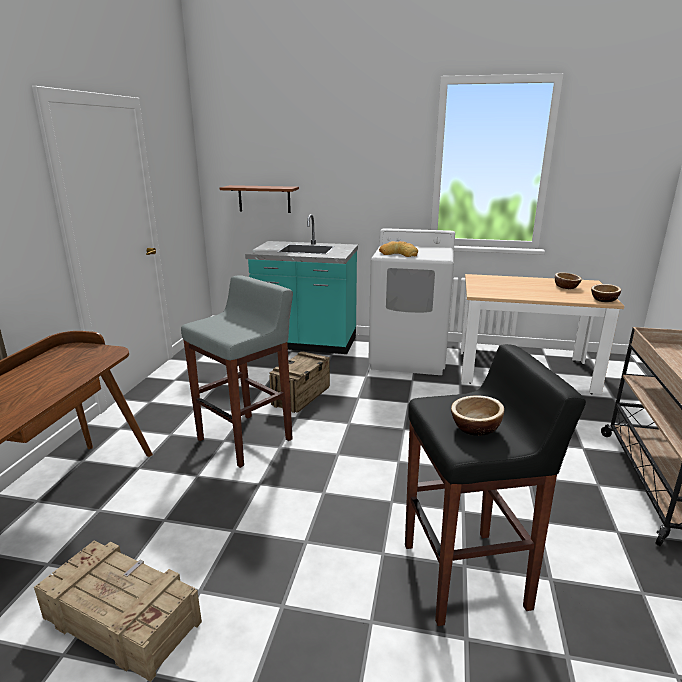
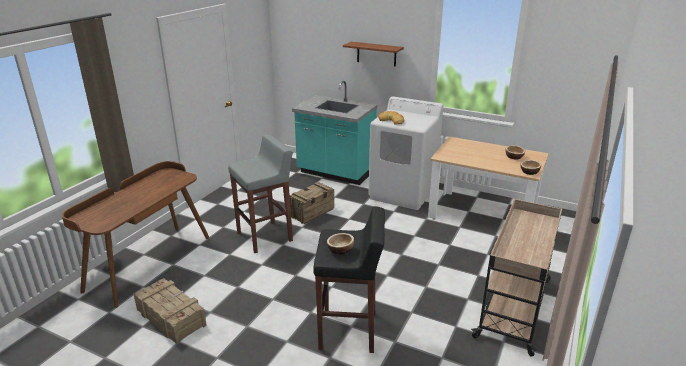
camera: 15 degrees right, 5 degrees up
(264, 199) = (314, 65): brown shelf -> brown shelf (376, 54)

